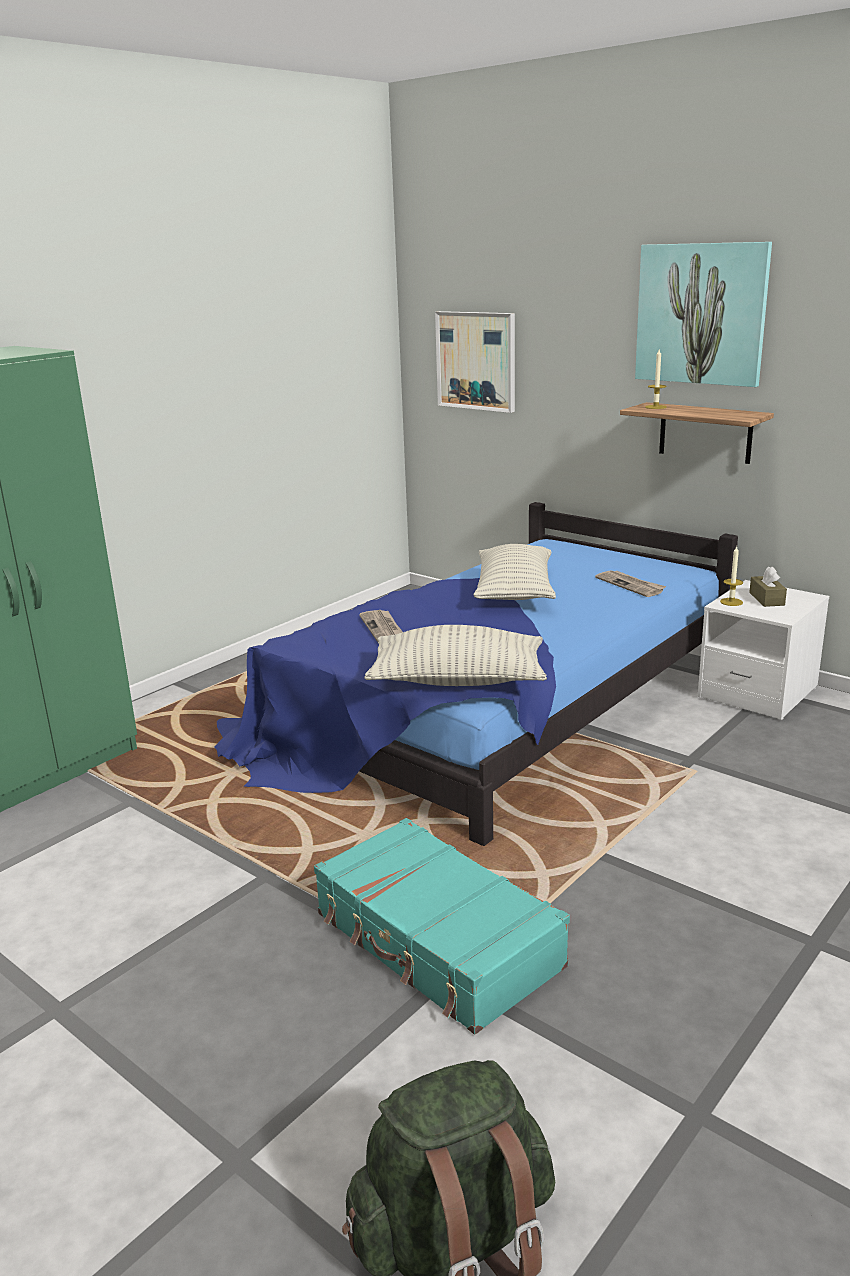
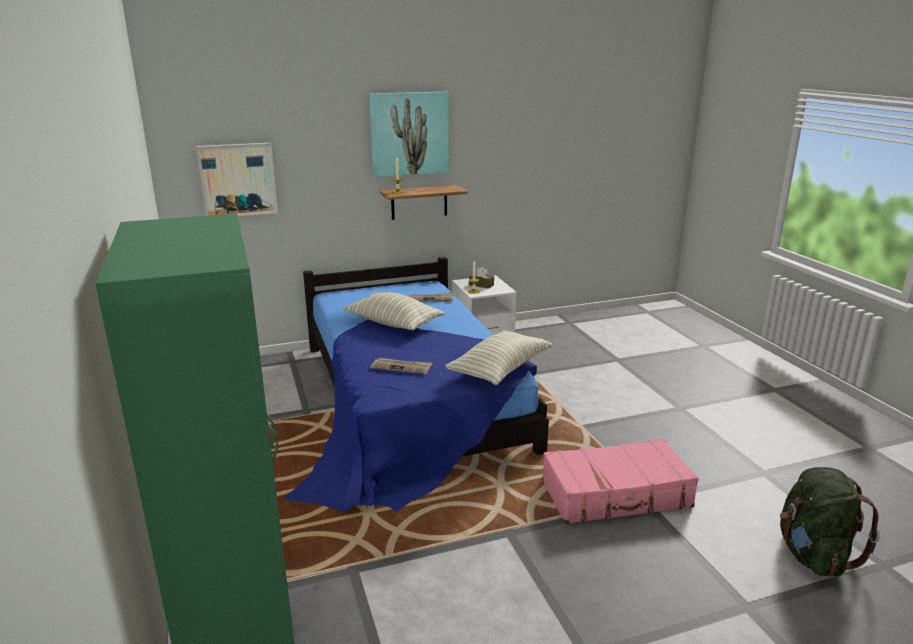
camera: 60 degrees left, 0 degrees up
(436, 941) = (616, 495): turquoise suitcase -> pink suitcase

